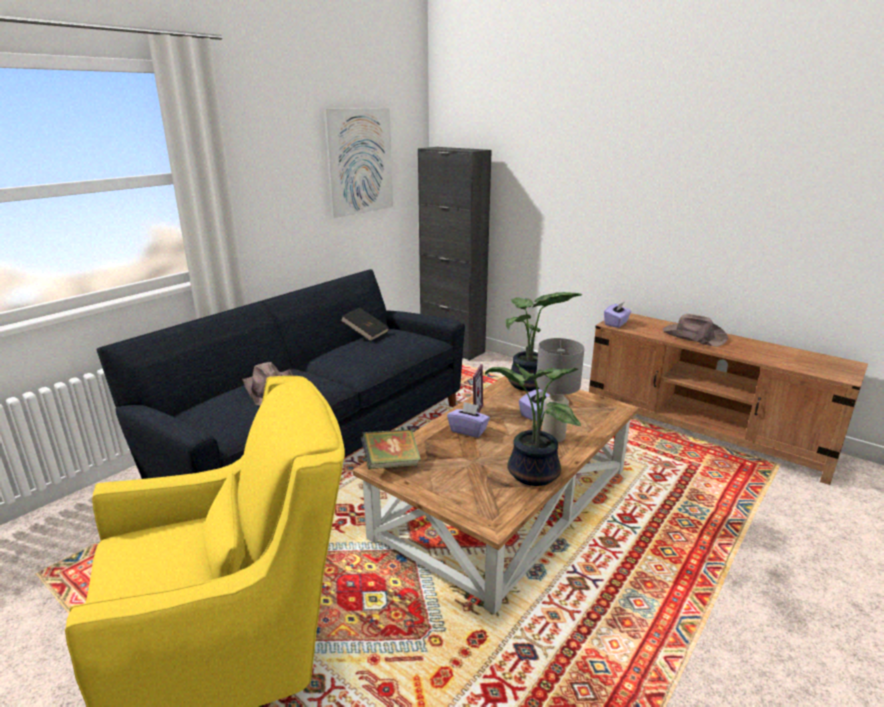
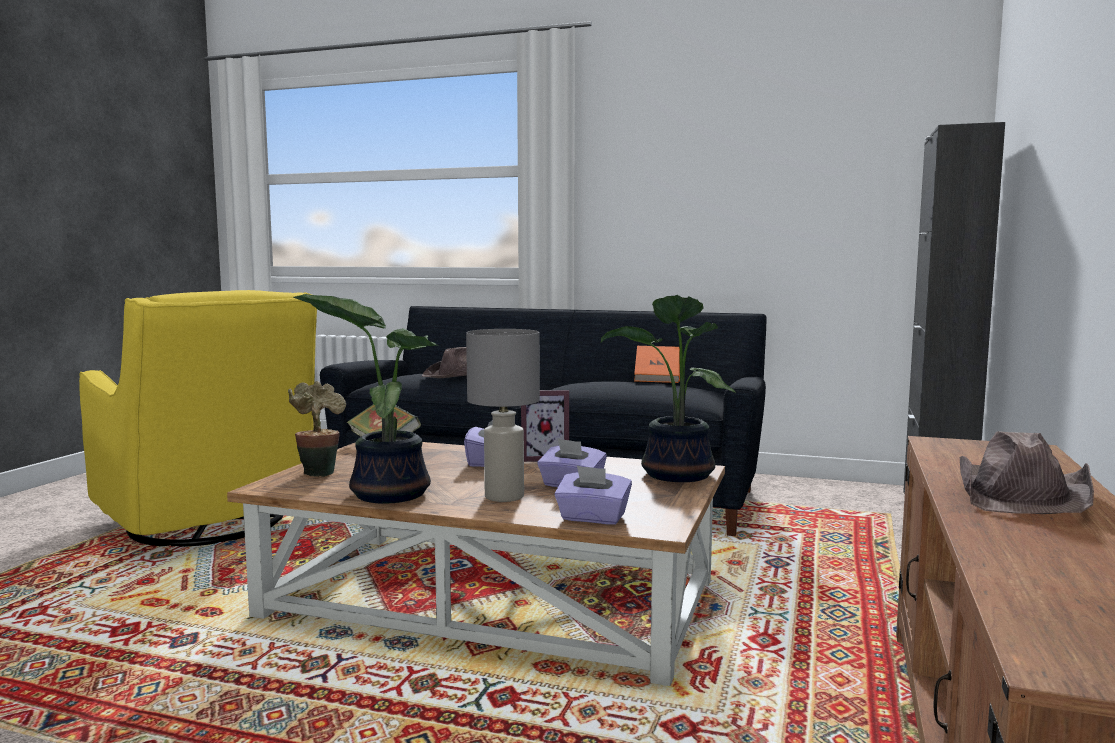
camera: 70 degrees right, 15 degrees down
(360, 161) = (809, 164): picture -> none
(366, 333) = (657, 378): black book -> orange book
(460, 498) = (318, 472): none -> potted plant
(616, 323) = (953, 445): purple tissue box -> purple tissue box (592, 518)

